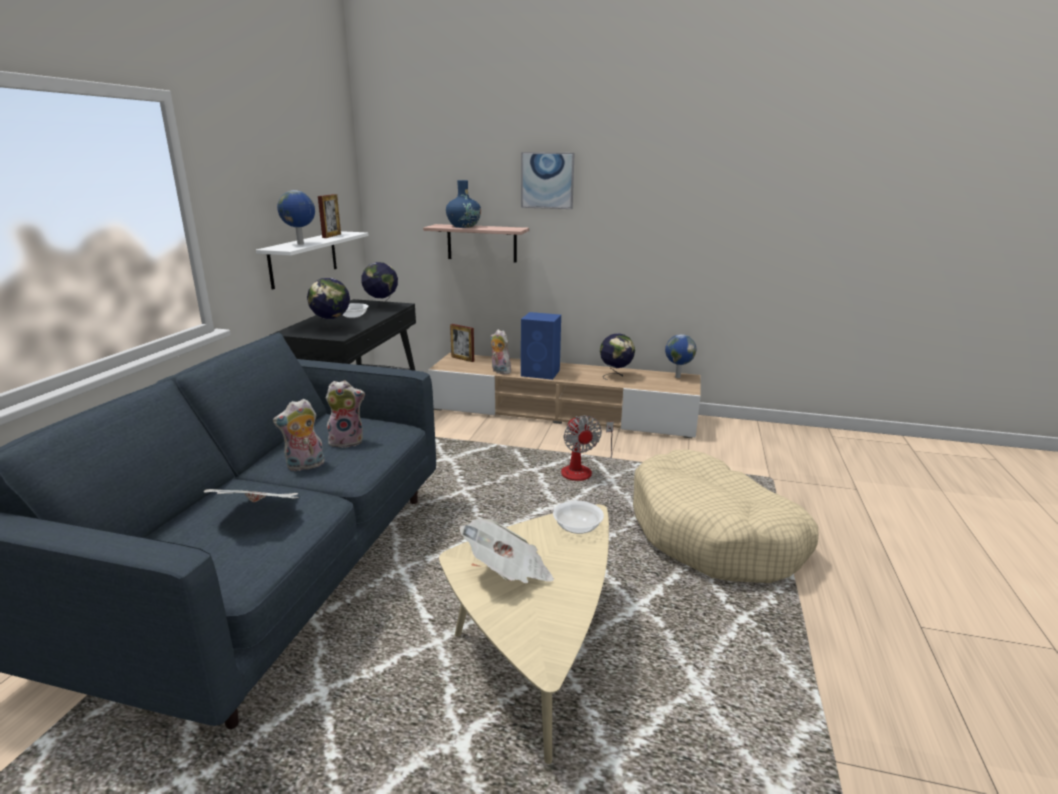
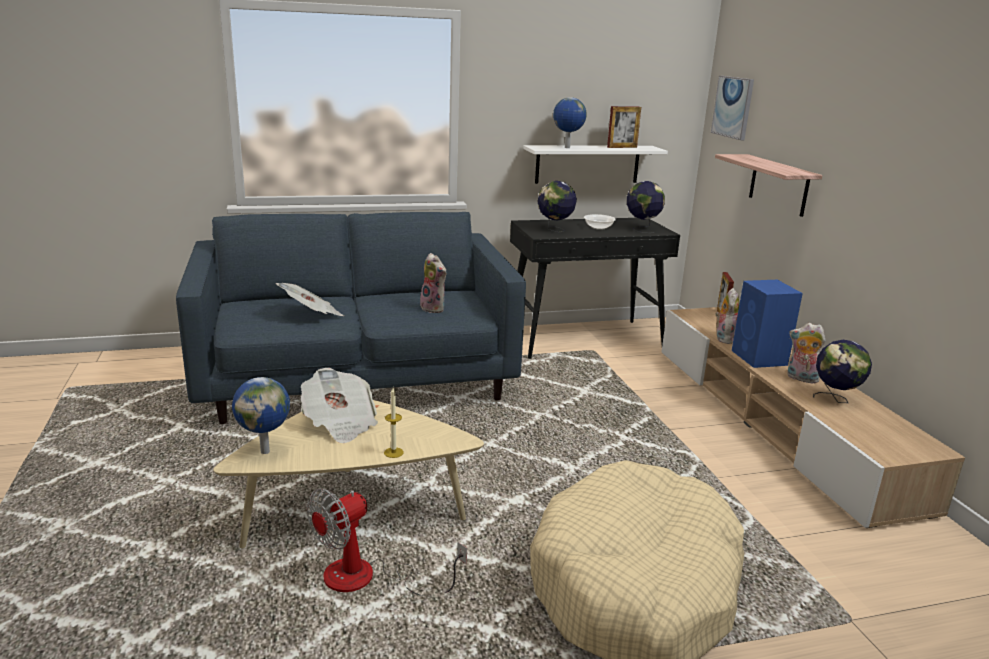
camera: 60 degrees right, 0 degrees up
(305, 466) = (383, 308): plush toy -> plush toy (800, 379)
(463, 226) = (756, 160): blue vase -> none
(547, 180) = (851, 116): picture -> picture (733, 107)
(577, 527) = (431, 438): bowl -> none
(582, 469) = (665, 465): fan -> fan (367, 579)
(591, 554) = (393, 452): none -> candle
(677, 377) = (918, 440): globe -> globe (266, 451)

